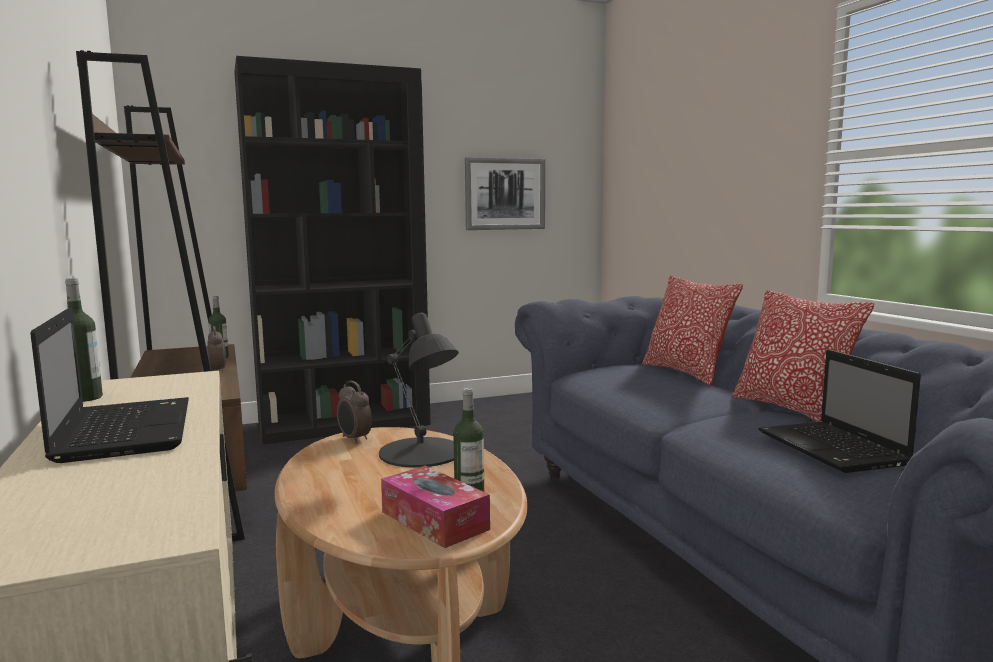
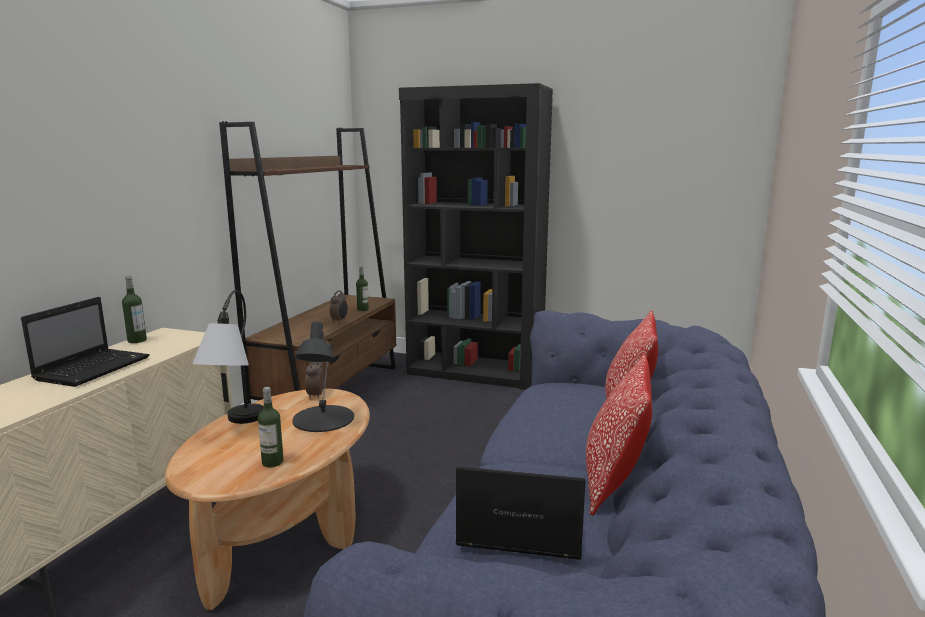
camera: 40 degrees right, 5 degrees up
(328, 489) = (235, 426): none -> table lamp
(434, 520) = (229, 468): tissue box -> none
(505, 194) = (649, 190): picture -> none
(834, 449) = (517, 532): laptop -> laptop turned 75 degrees clockwise

